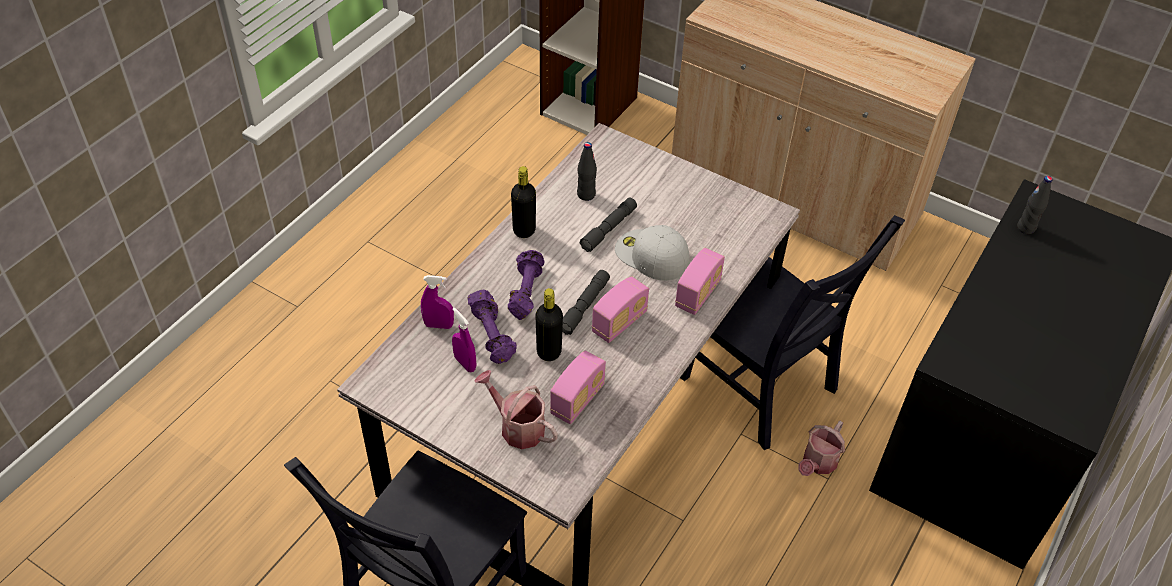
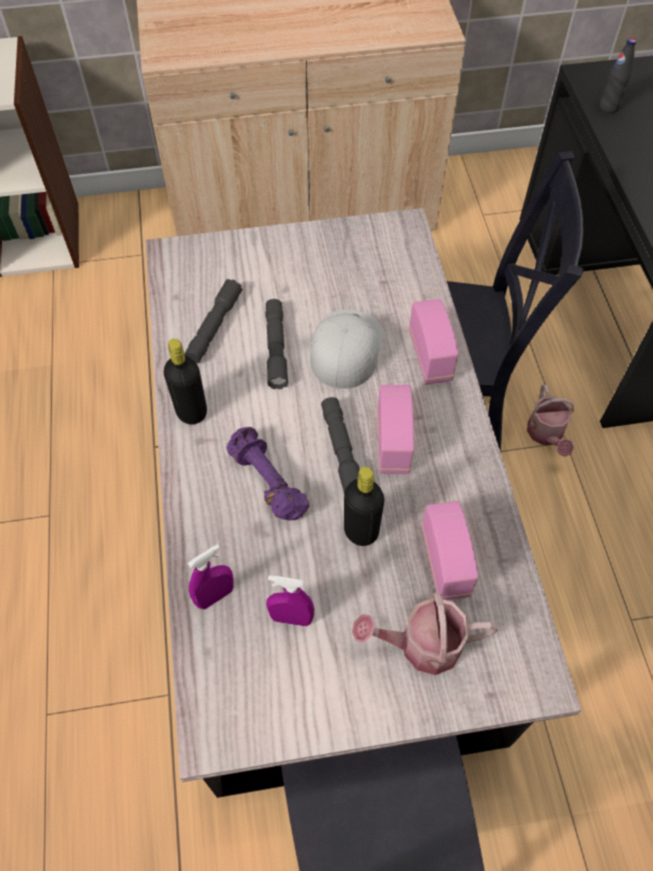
camera: 40 degrees left, 10 degrees up
(492, 335) = (285, 559): purple dumbbell -> none
(586, 194) = (214, 327): black bottle -> grey flashlight
(651, 255) = (345, 347): white cap -> white cap turned 105 degrees clockwise

